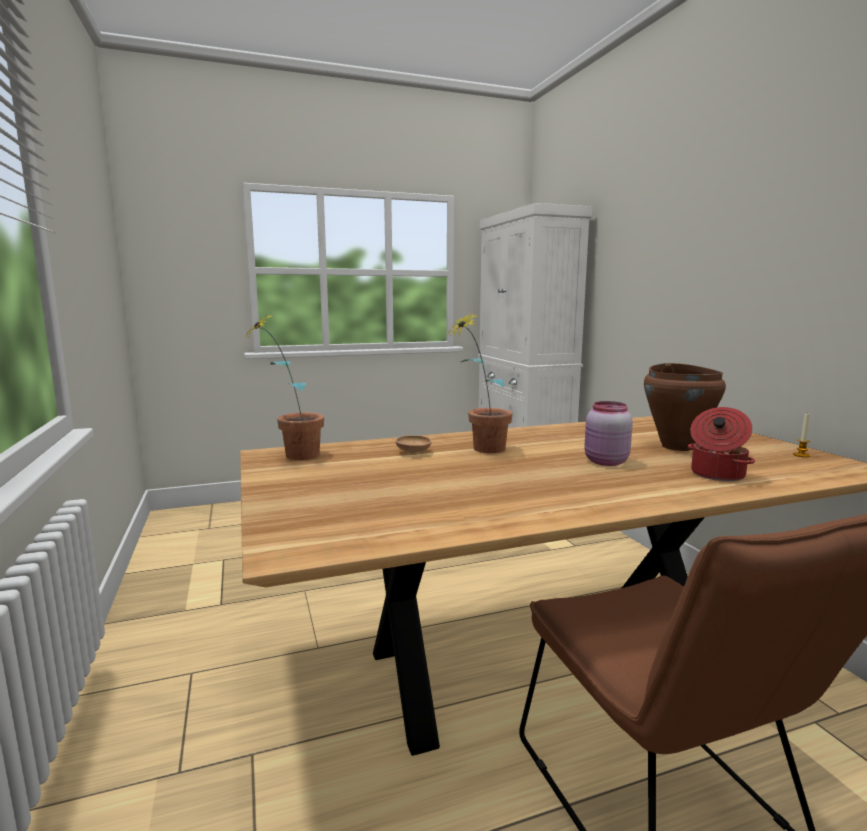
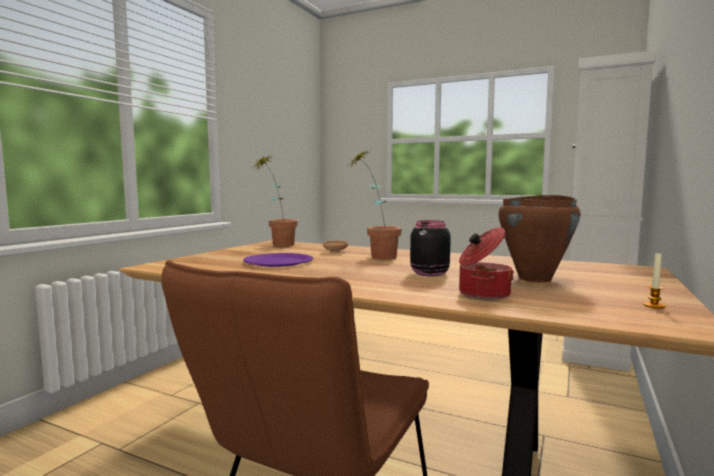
camera: 45 degrees right, 5 degrees down
(423, 487) = (278, 262): none -> purple plate
(605, 462) = (428, 273): pink jar -> black jar

